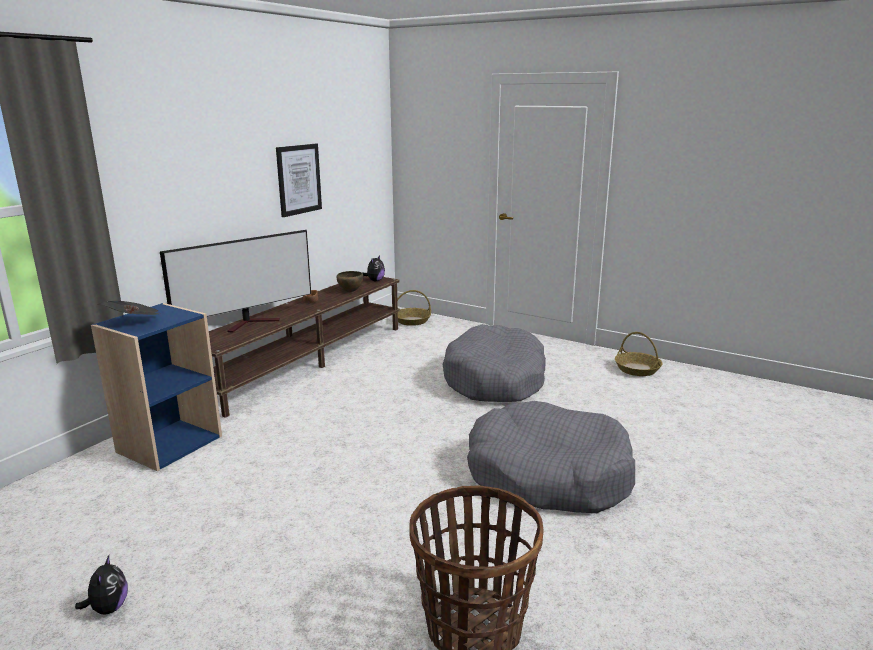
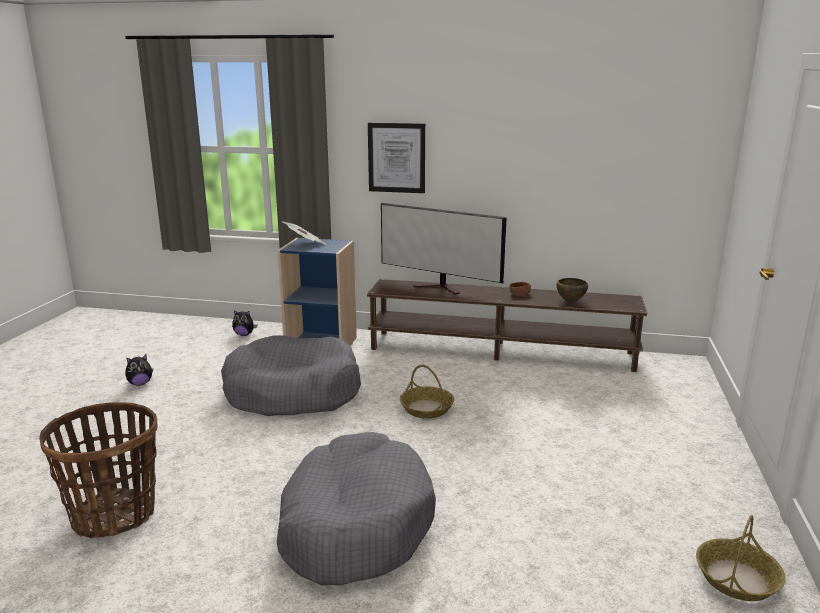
camera: 70 degrees right, 0 degrees up
(299, 179) = (551, 168): picture -> picture (396, 158)
(375, 280) = (623, 304): plush toy -> plush toy (244, 334)
(412, 321) = (673, 374): basket -> basket (427, 409)
(495, 379) = (563, 456): grey dog bed -> grey dog bed (292, 392)

